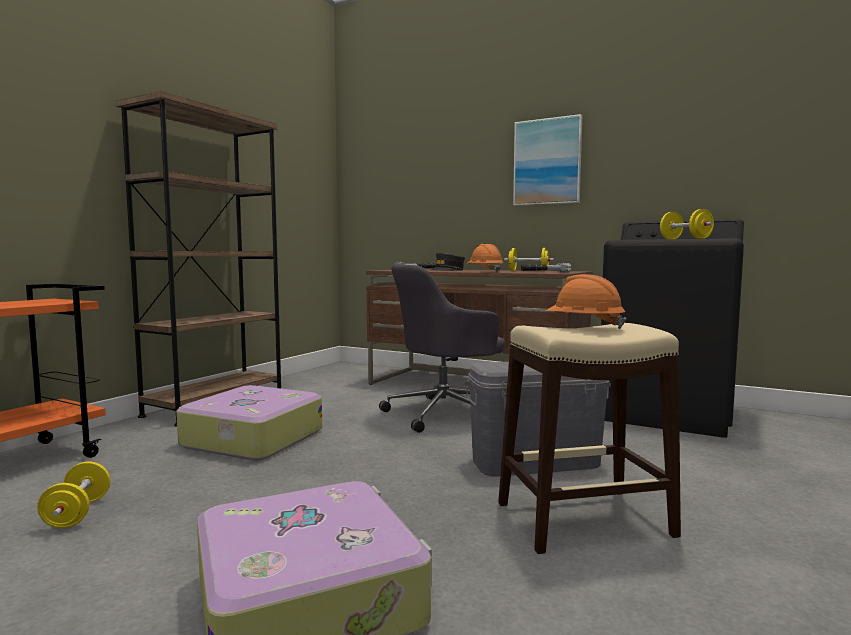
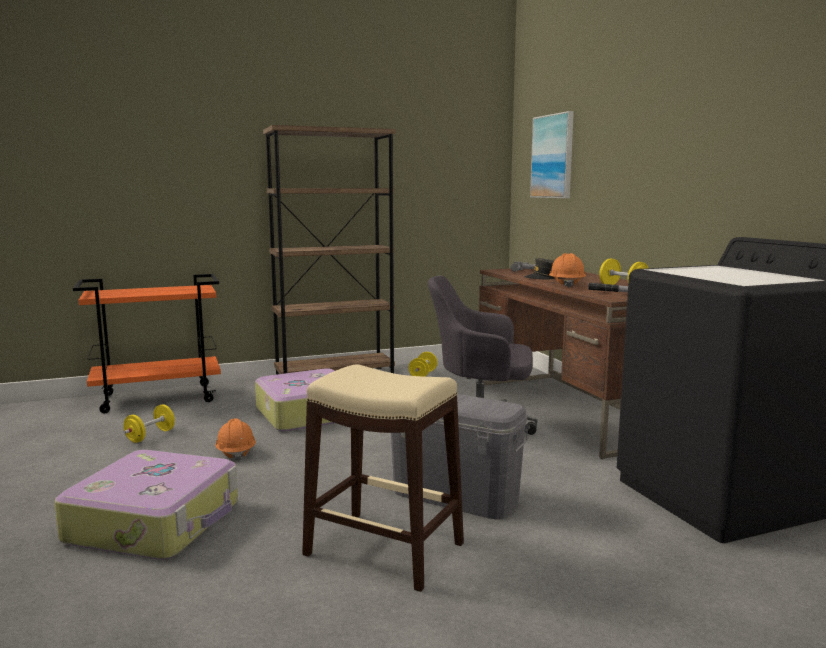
camera: 40 degrees right, 5 degrees up
(547, 162) = (675, 150): picture -> picture (553, 156)
(583, 326) = (385, 376): orange hard hat -> orange hard hat (235, 453)
(685, 239) = (728, 276): yellow dumbbell -> yellow dumbbell (423, 375)

